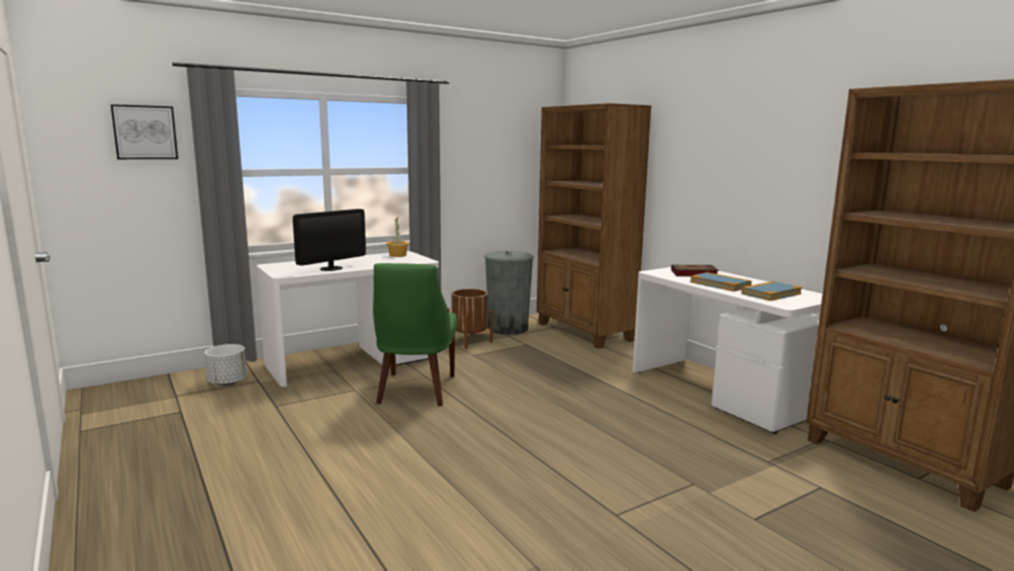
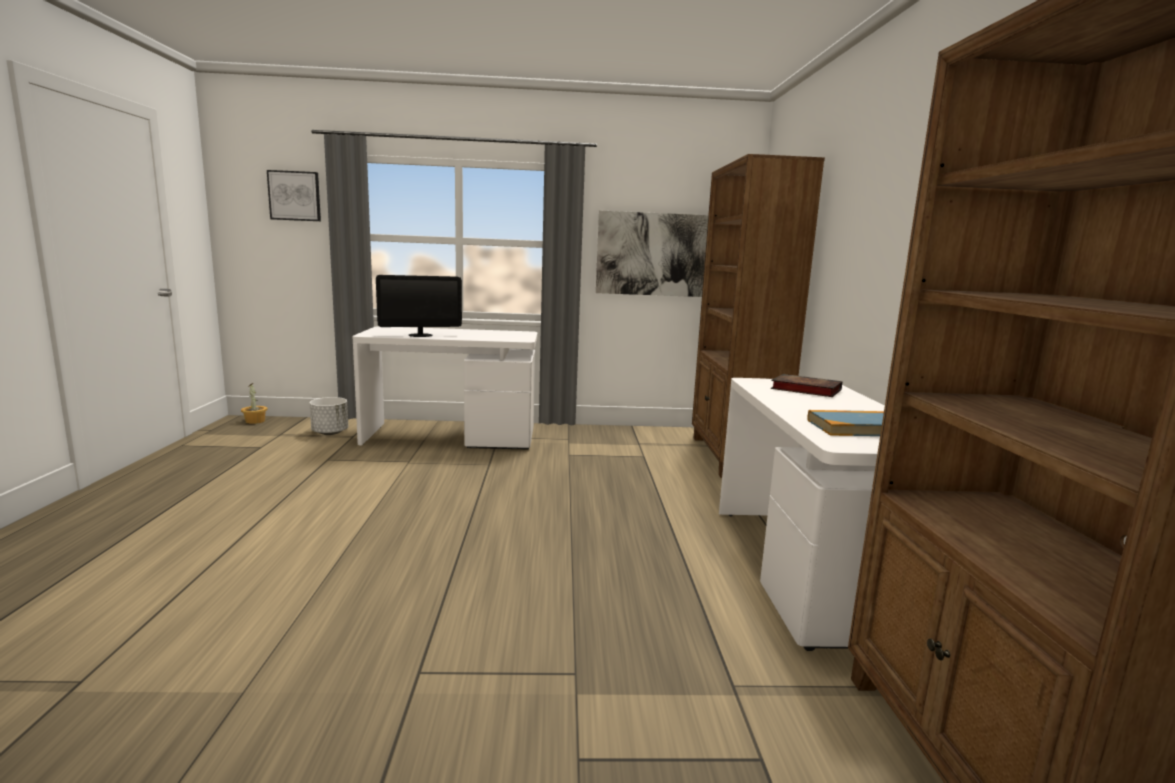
camera: 30 degrees right, 0 degrees up
(398, 255) = (513, 333): potted plant -> potted plant (255, 421)
(415, 391) = (456, 475): green chair -> none
(469, 341) = (588, 441): brown planter -> none
(493, 174) = (657, 254): none -> picture
(508, 328) = (650, 436): grey trash can -> none
(720, 284) = (807, 405): book -> none

